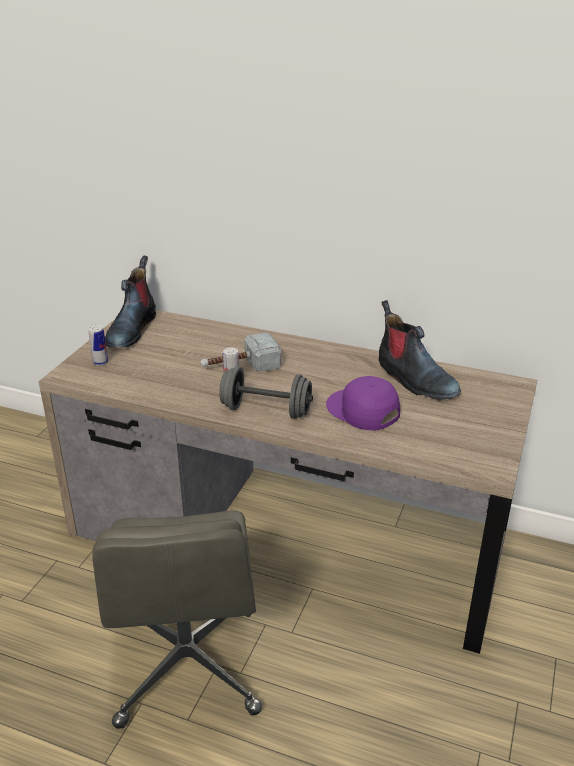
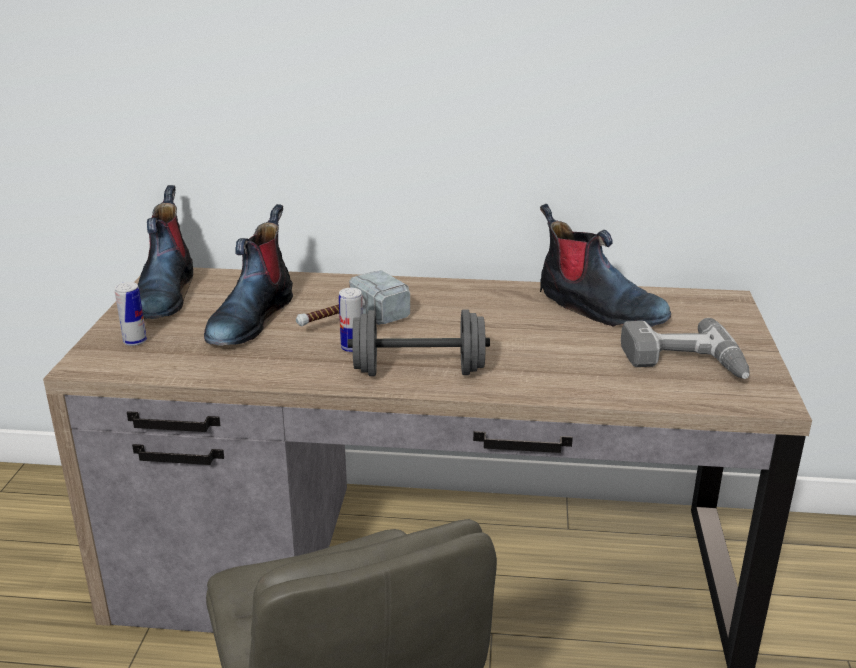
camera: 15 degrees left, 5 degrees down
(177, 355) = (250, 319): none -> boot
(362, 410) = (552, 353): purple cap -> none
(449, 432) = (683, 364): none -> power drill

